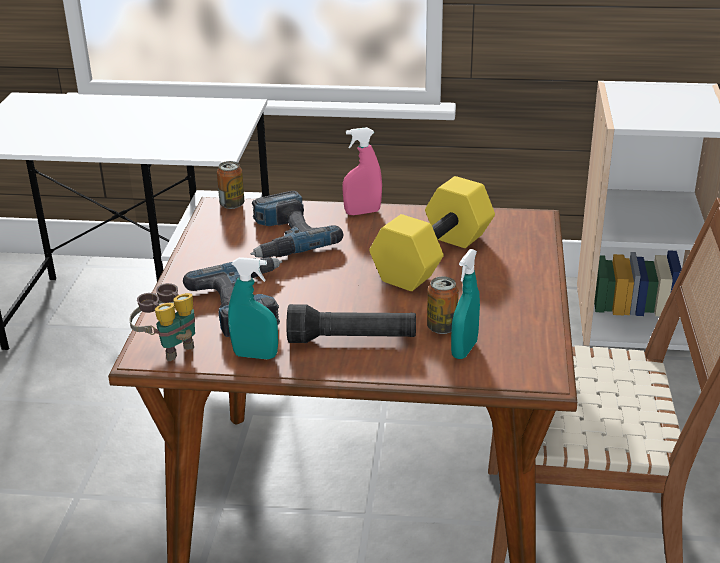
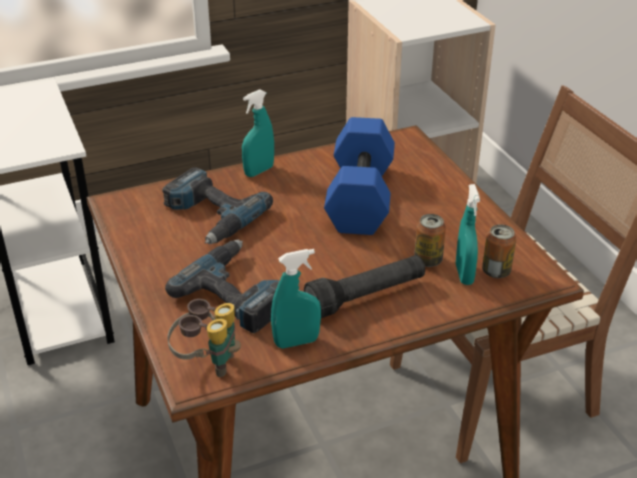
camera: 30 degrees left, 5 degrees up
(232, 204) = (128, 197): can -> can (496, 271)
(362, 212) = (259, 171): pink spray bottle -> turquoise spray bottle
(432, 256) = (358, 197): yellow dumbbell -> blue dumbbell

